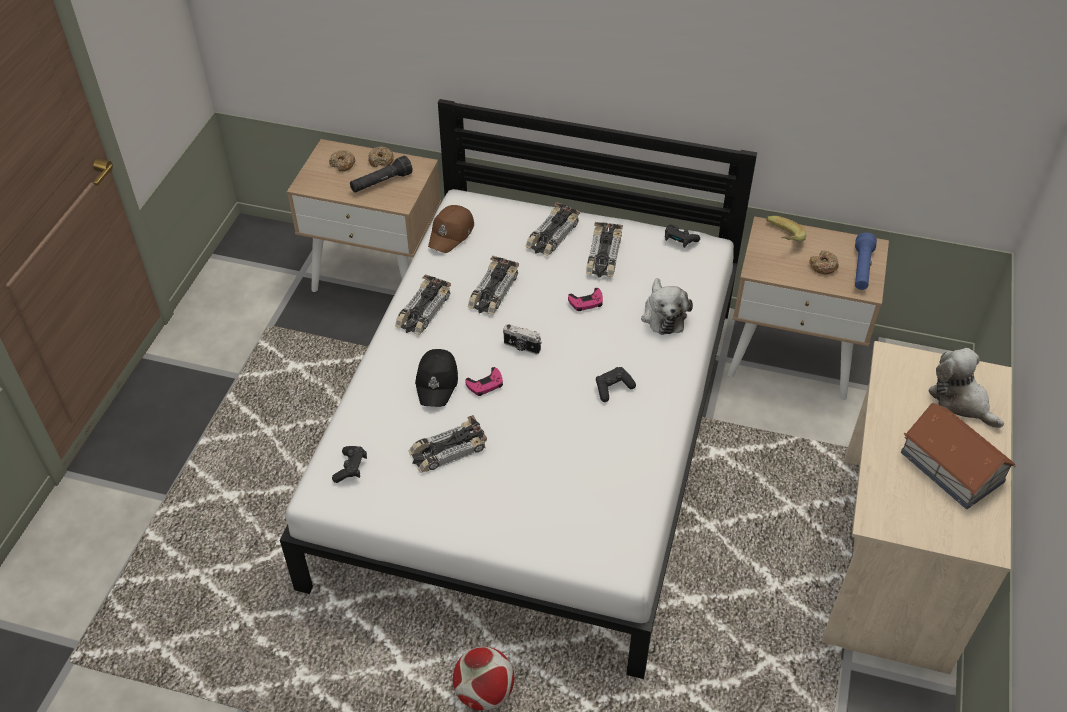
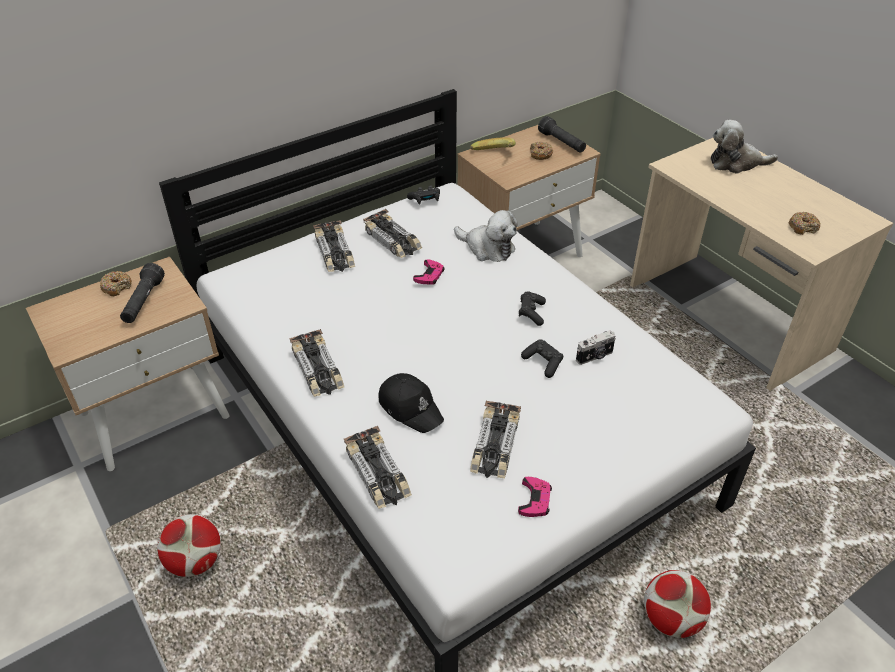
camera: 50 degrees left, 5 degrees down
(286, 387) = (195, 561): none -> football
(342, 164) = (81, 312): donut -> donut (803, 227)
(351, 468) = (448, 526): black game controller -> black game controller (543, 363)
(451, 234) = (253, 303): brown cap -> none
(485, 384) = (447, 380): pink game controller -> pink game controller (535, 500)
(493, 291) = (351, 317): toy car -> toy car (378, 474)
(521, 347) = (432, 336): camera -> camera (595, 357)
(861, 269) = (562, 143): blue flashlight -> black flashlight
(952, 468) = (790, 197): toy house -> none

